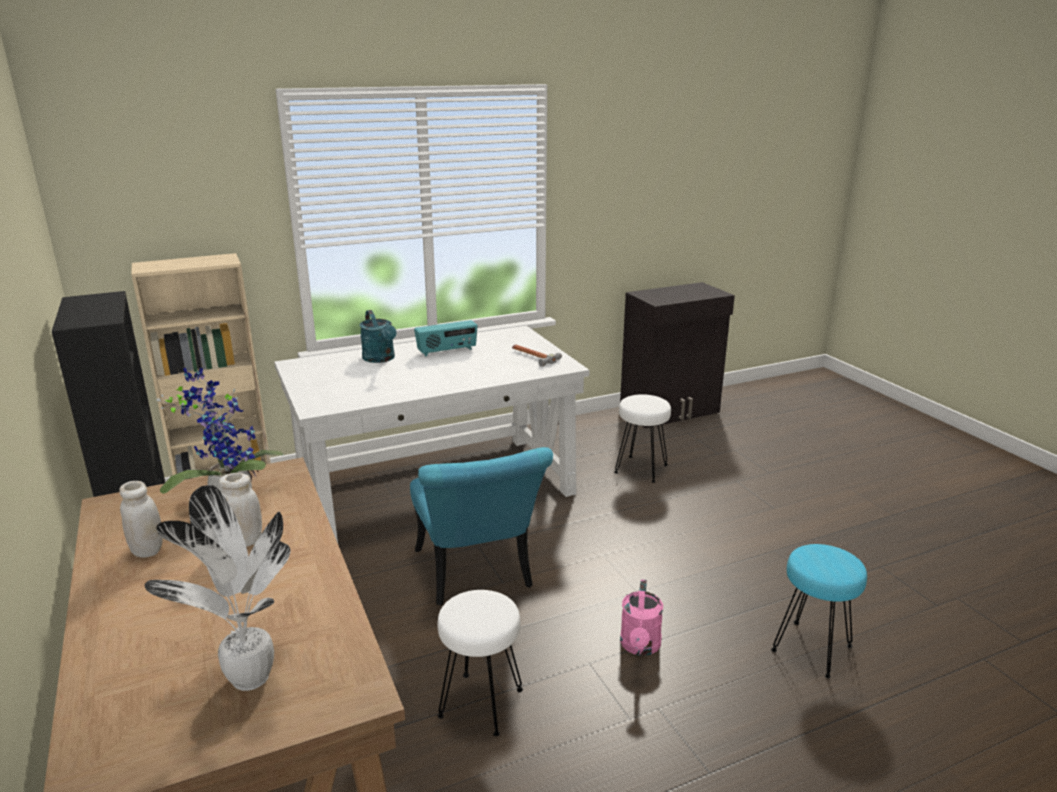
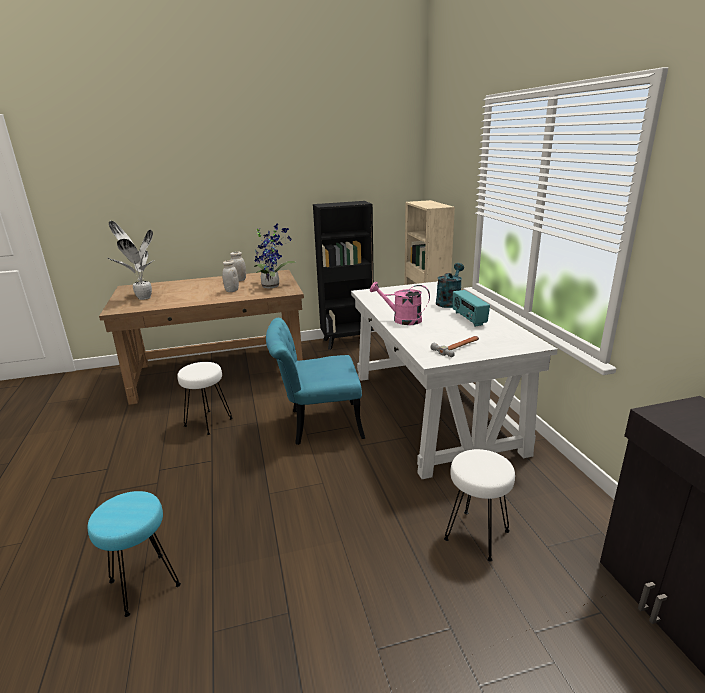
camera: 100 degrees right, 0 degrees up
(381, 359) = (449, 302): turquoise watering can -> turquoise watering can turned 135 degrees clockwise
(640, 647) = (211, 484): pink watering can -> pink watering can (402, 320)

